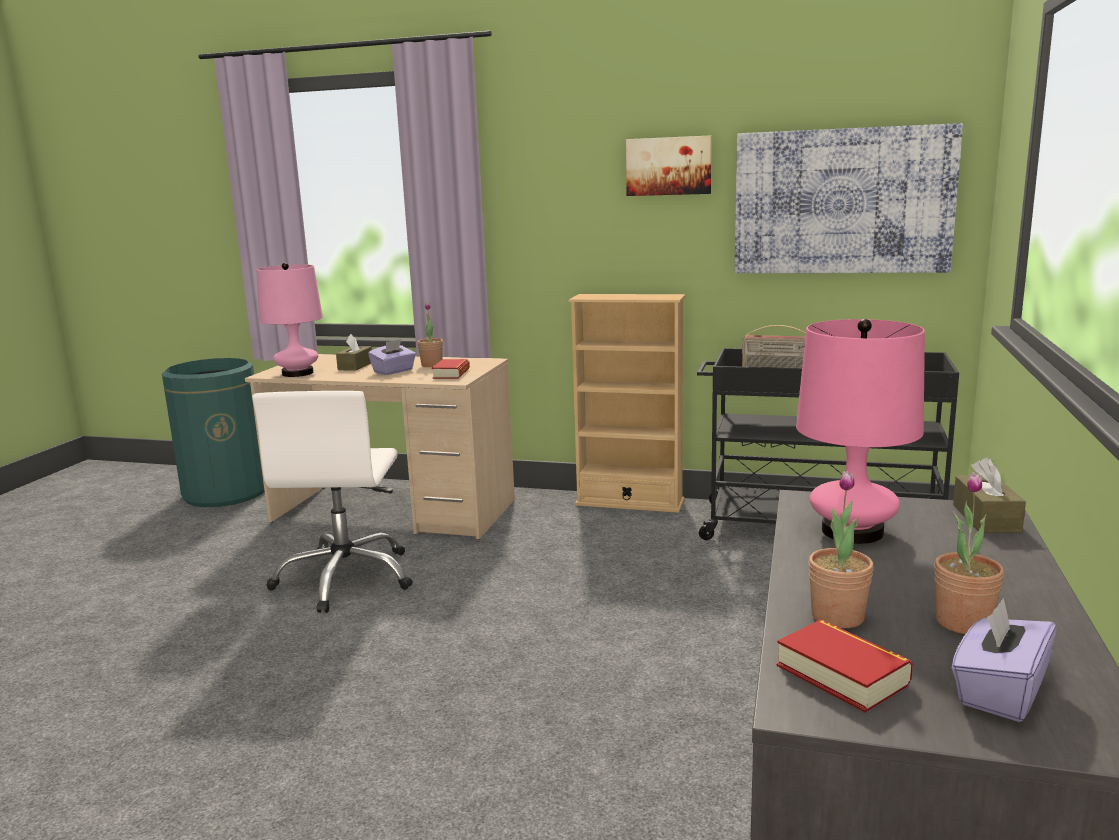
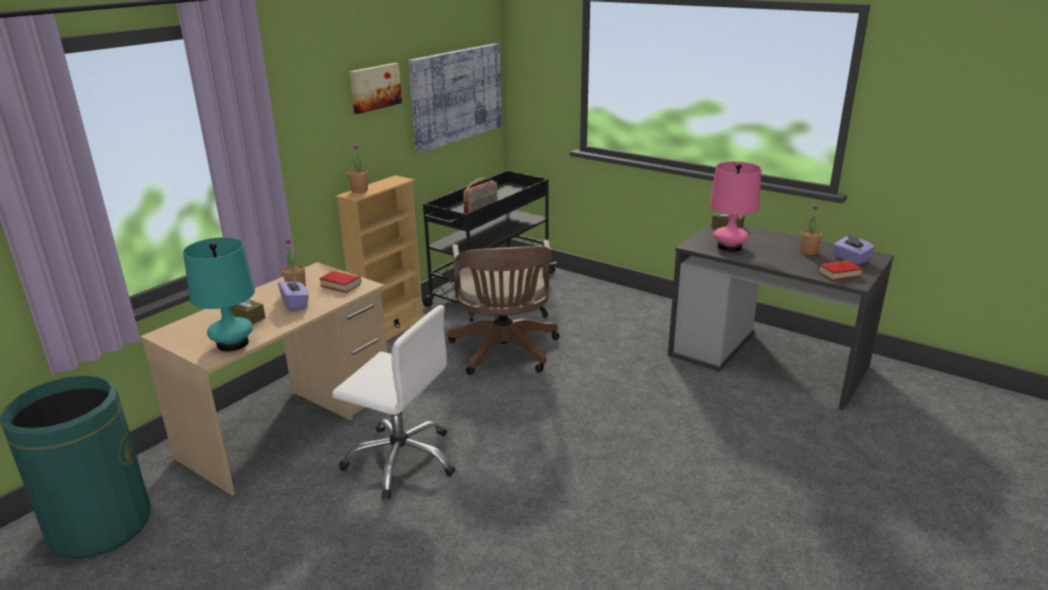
camera: 70 degrees left, 10 degrees up
(297, 373) = (233, 344): pink table lamp -> turquoise table lamp
(637, 580) = (504, 352): none -> brown office chair
(837, 616) = (800, 265): potted plant -> potted plant (359, 191)

